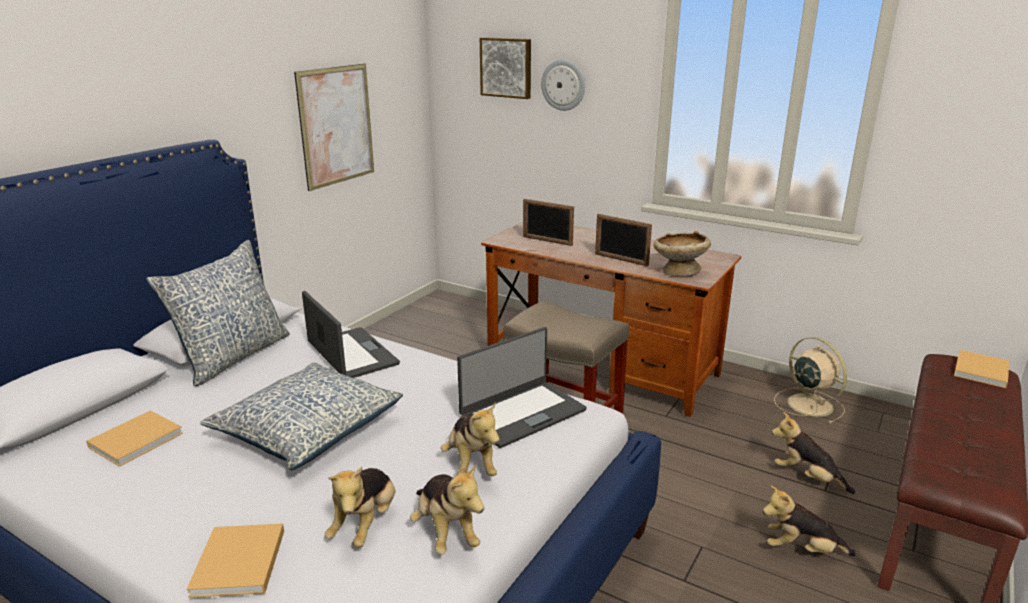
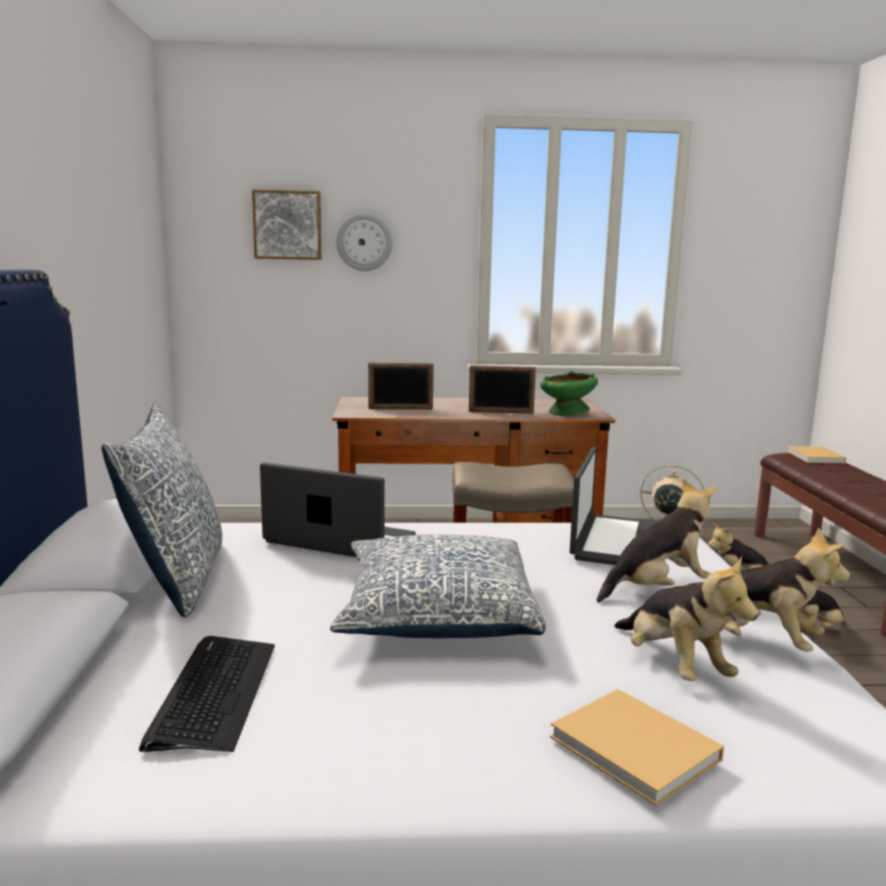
camera: 35 degrees left, 10 degrees down
(138, 439) = (213, 693): beige book -> keyboard
(336, 125) = (111, 284): picture -> none
(471, 464) = (657, 589): plush toy -> plush toy turned 60 degrees counterclockwise
(678, 272) = (567, 413): beige bowl -> green bowl

